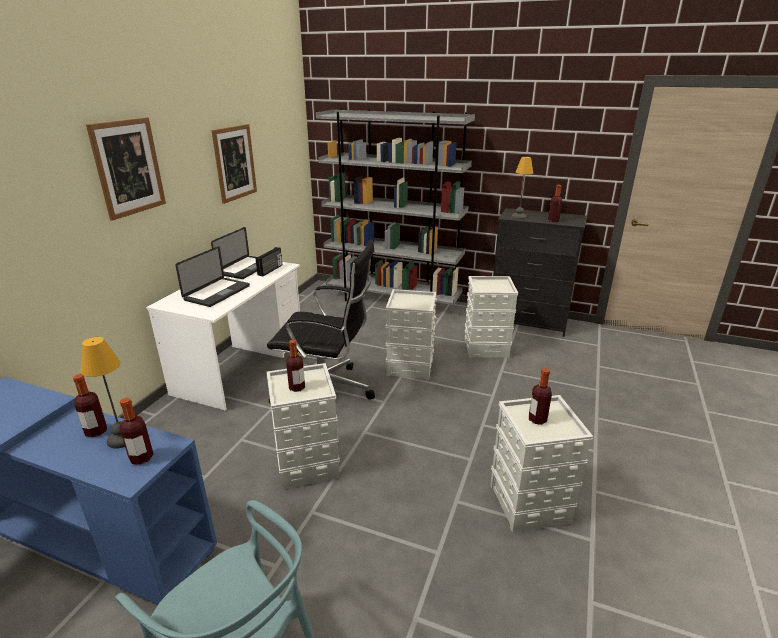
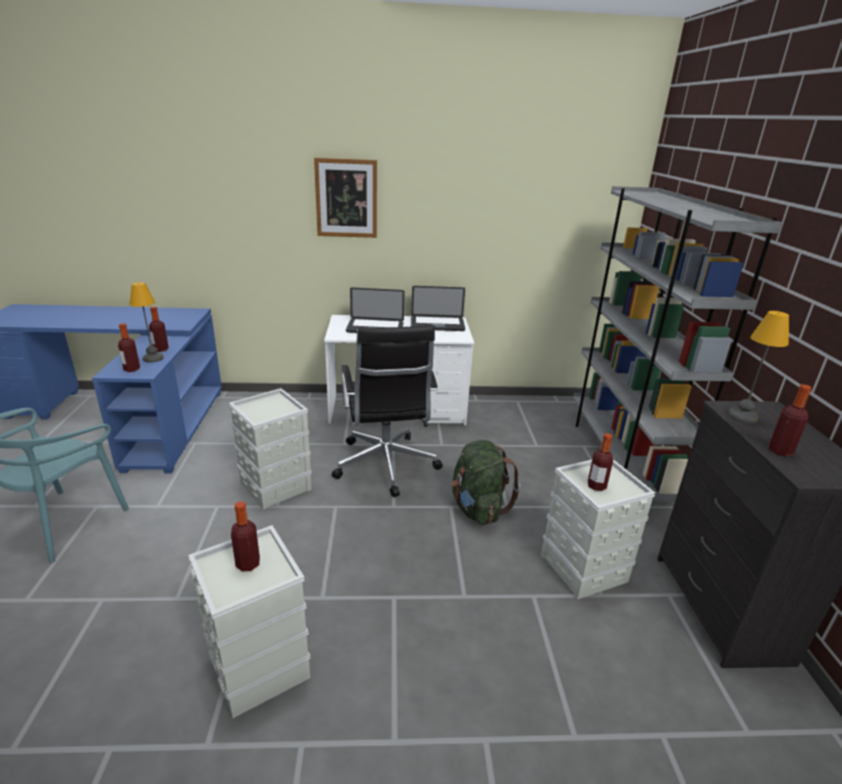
camera: 65 degrees right, 0 degrees up
(234, 163) = (484, 222): picture -> none
(271, 270) = (444, 334): radio -> none
(297, 387) = (265, 408): bottle -> bottle (596, 486)
(410, 366) = (477, 509): grey storage box -> green backpack

